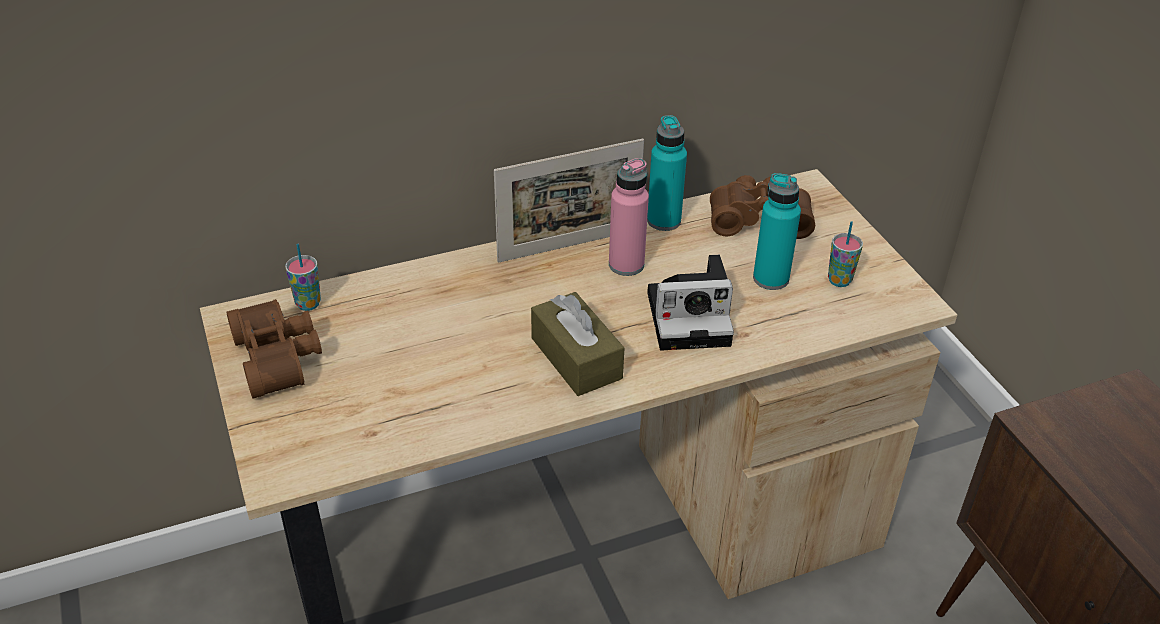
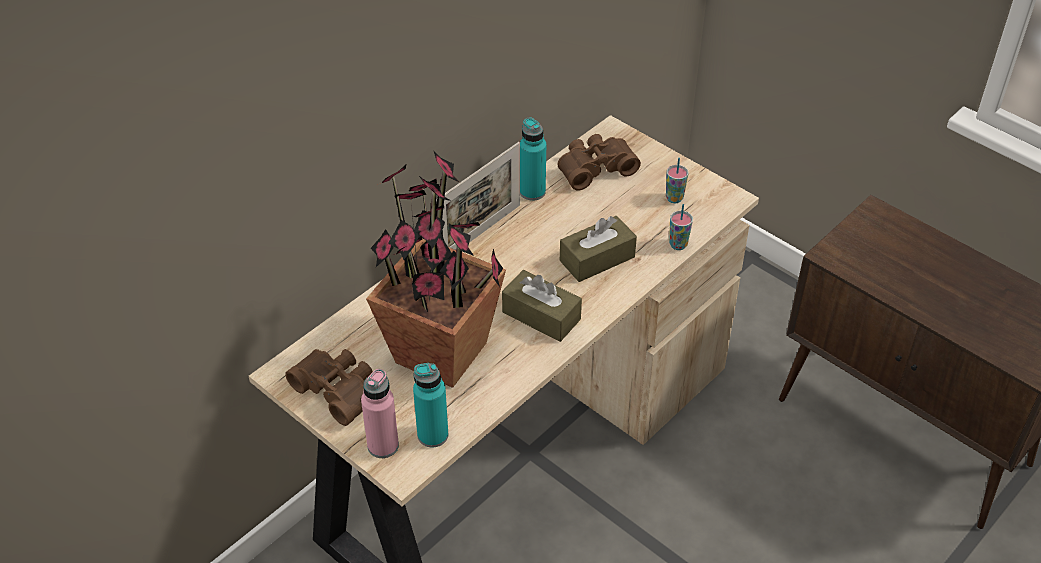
camera: 25 degrees left, 5 degrees up
(308, 304) = (327, 344): cup -> cup (678, 245)
(424, 359) = (441, 354): none -> potted plant
(626, 265) = (529, 235): pink bottle -> pink bottle (383, 446)
(692, 317) = (597, 259): camera -> brown tissue box
(771, 279) = (630, 212): turquoise bottle -> turquoise bottle (432, 435)

